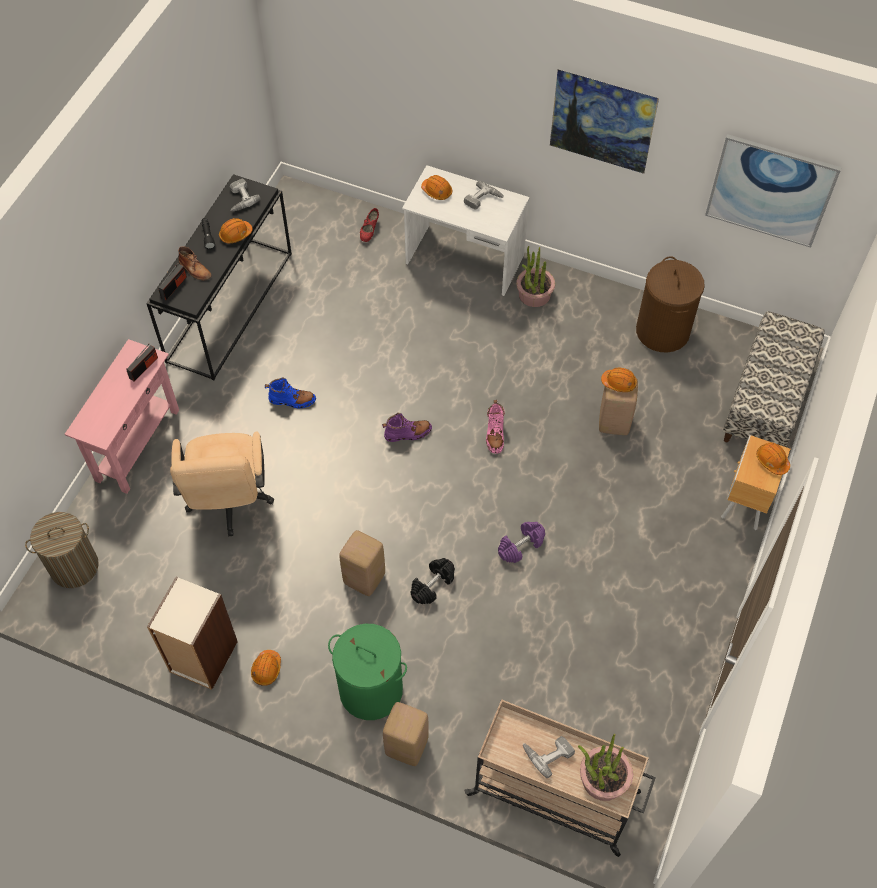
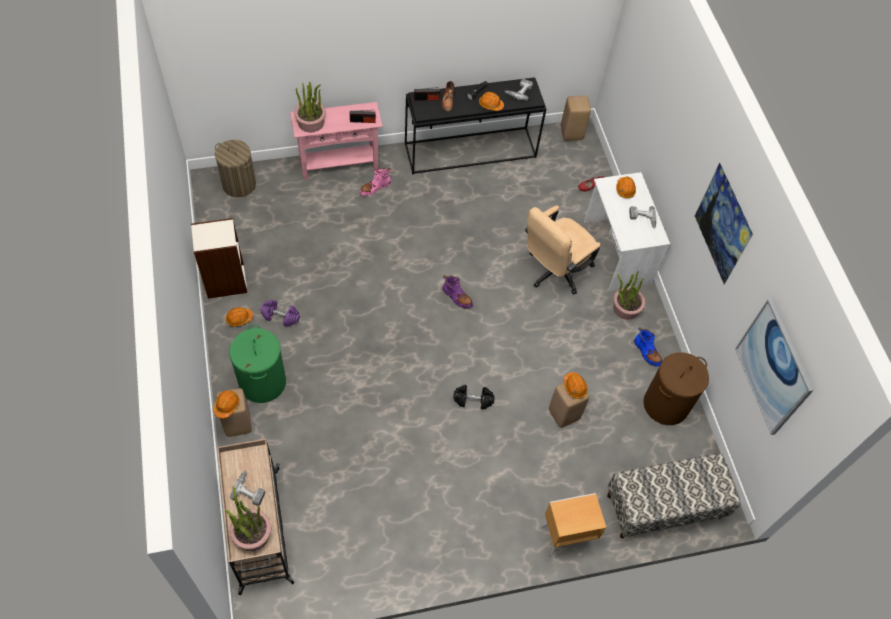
camera: 50 degrees right, 0 degrees up
(100, 421) = (311, 122): none -> potted plant
(229, 503) = (335, 233): beige office chair -> beige office chair (554, 272)
(292, 400) = (430, 221): blue boot -> blue boot (646, 352)
(363, 579) = (335, 333): beige stool -> beige stool (571, 133)
(432, 585) = (358, 374): black dumbbell -> black dumbbell (473, 400)
(495, 434) = (496, 347): pink boot -> pink boot (375, 188)
(521, 546) = (424, 410): purple dumbbell -> purple dumbbell (281, 316)
(772, 461) = (585, 519): orange hard hat -> orange hard hat (227, 405)

